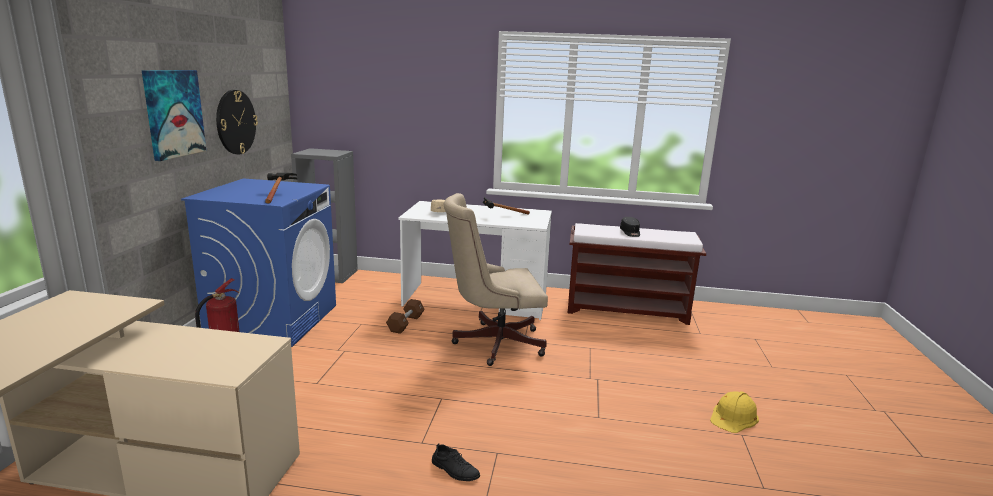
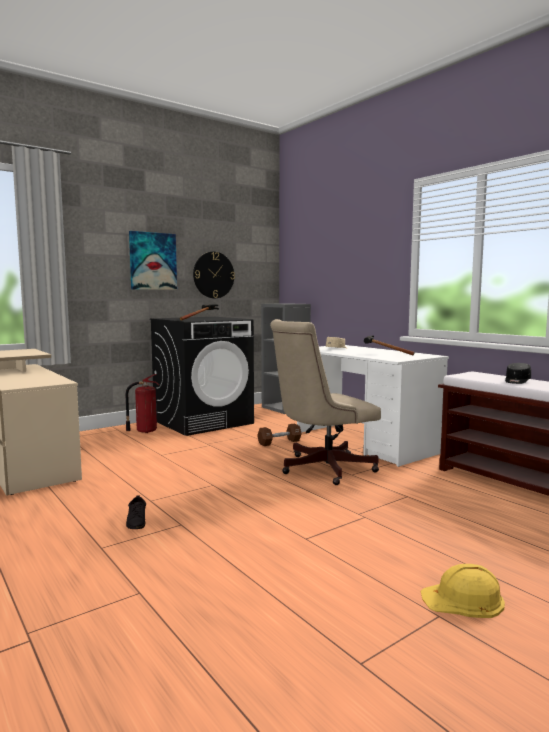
camera: 45 degrees right, 10 degrees down
(273, 320) = (204, 422): blue washing machine -> black washing machine
(493, 343) = (321, 468): beige office chair -> beige office chair turned 60 degrees counterclockwise

